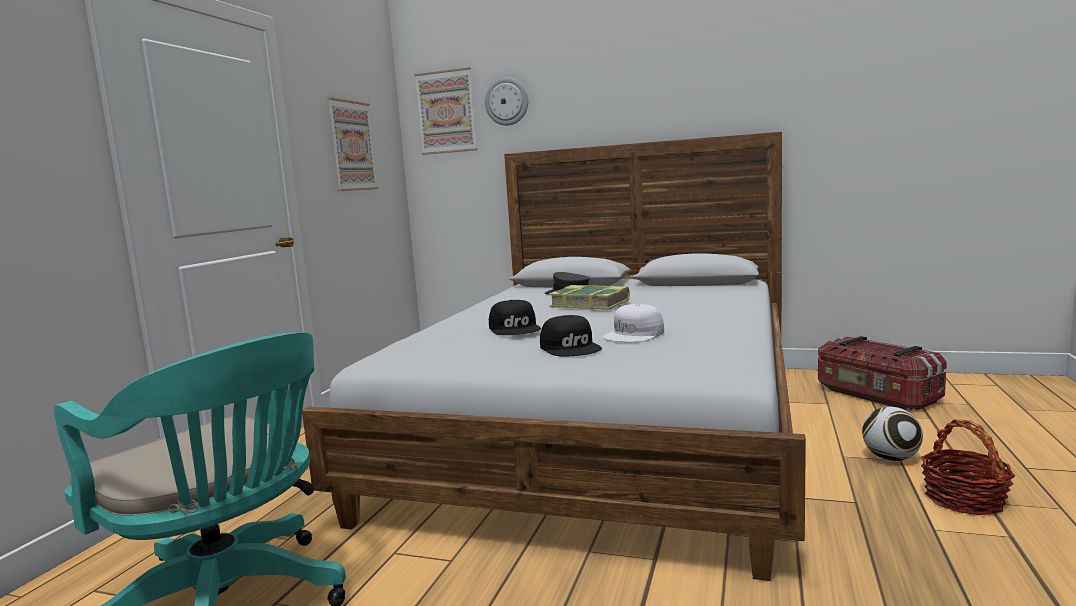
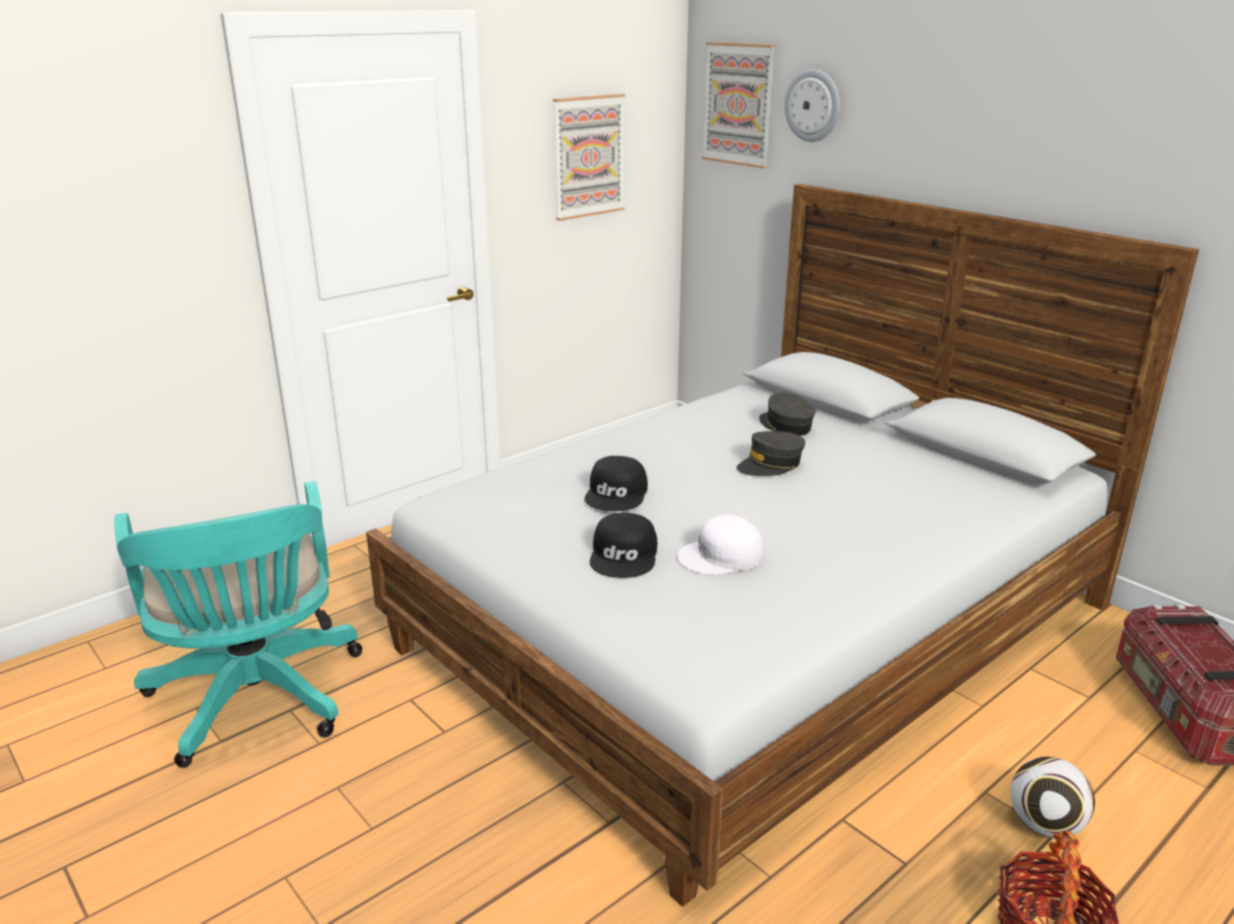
camera: 30 degrees right, 15 degrees up
(590, 304) = (770, 465): book -> grey cap

